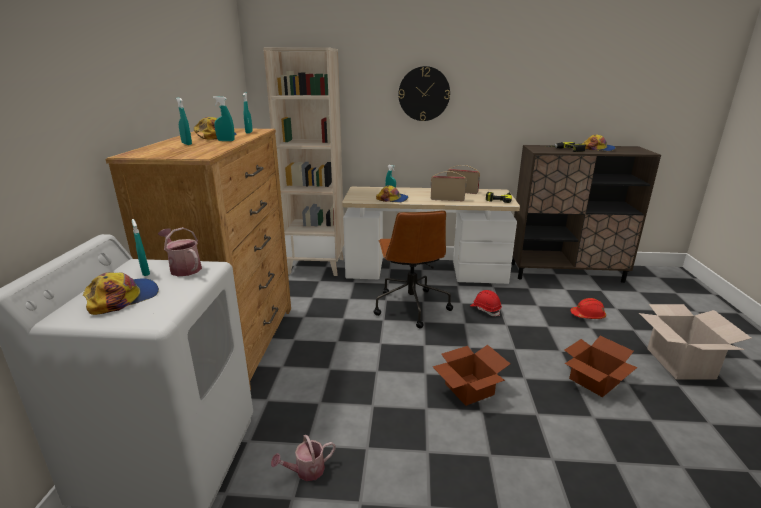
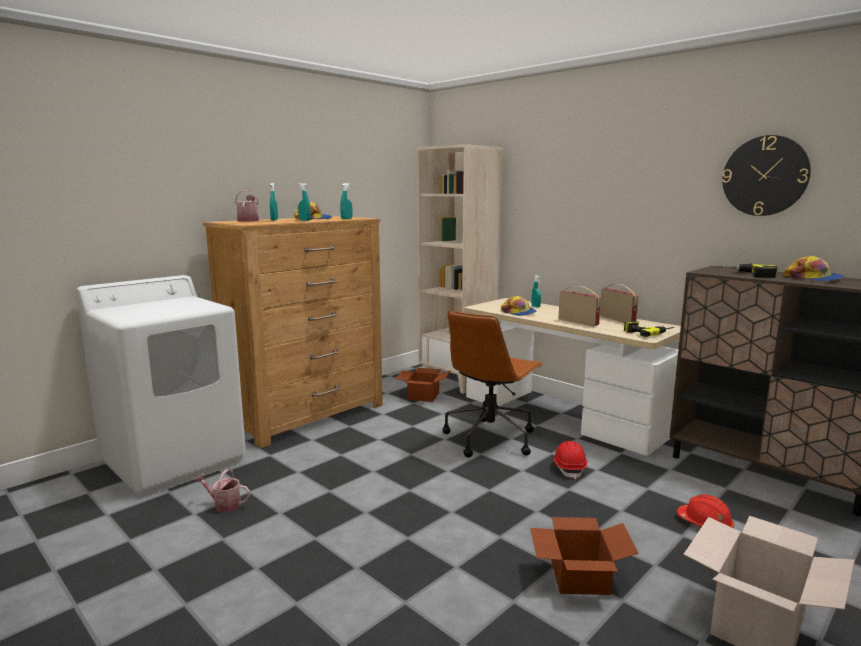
camera: 40 degrees right, 10 degrees down
(123, 298) = (143, 309): cap -> none
(145, 272) = (181, 302): turquoise spray bottle -> none
(183, 268) = (201, 304): watering can -> watering can (248, 220)
(424, 94) = (586, 194): wall clock -> wall clock (765, 176)
(467, 389) = (425, 517): cardboard box -> cardboard box (422, 395)

